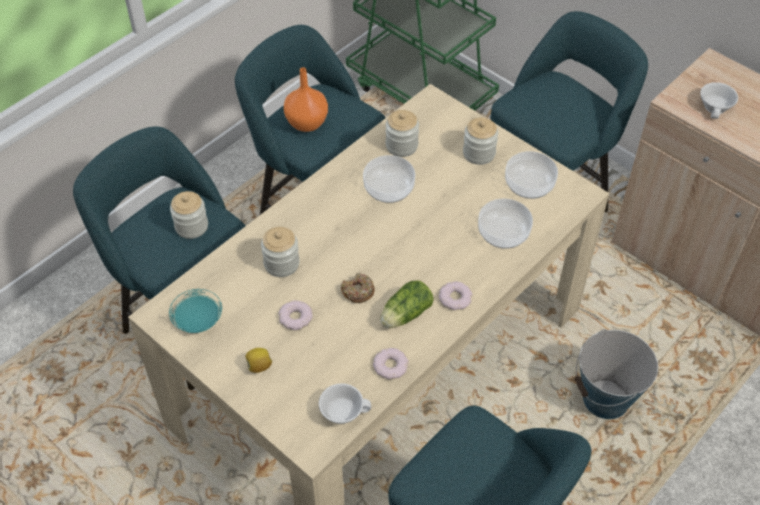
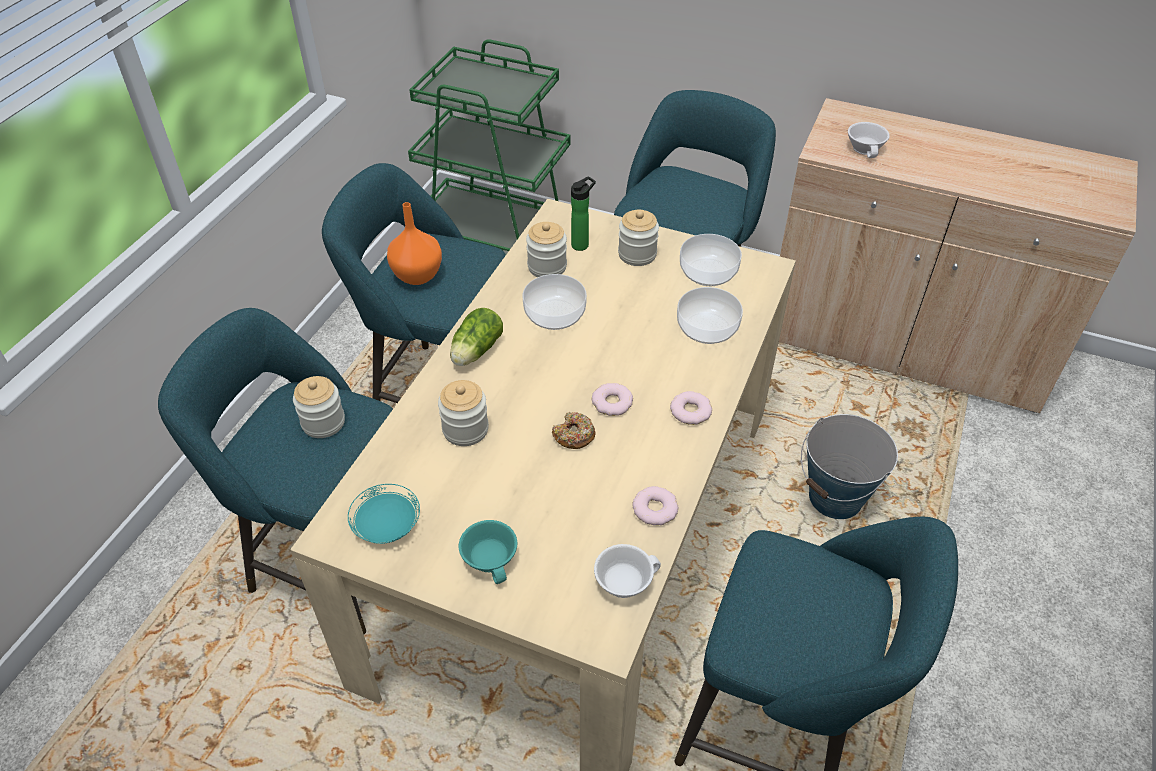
camera: 20 degrees left, 5 degrees down
(259, 366) = (492, 559): lemon -> turquoise cup
(295, 318) = (512, 487): donut -> donut (612, 403)
(404, 315) = (642, 447): lettuce -> lettuce (475, 352)
(438, 132) = (582, 244): none -> bottle

